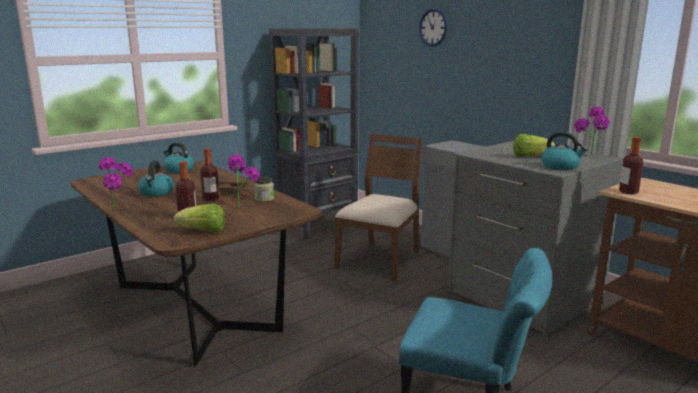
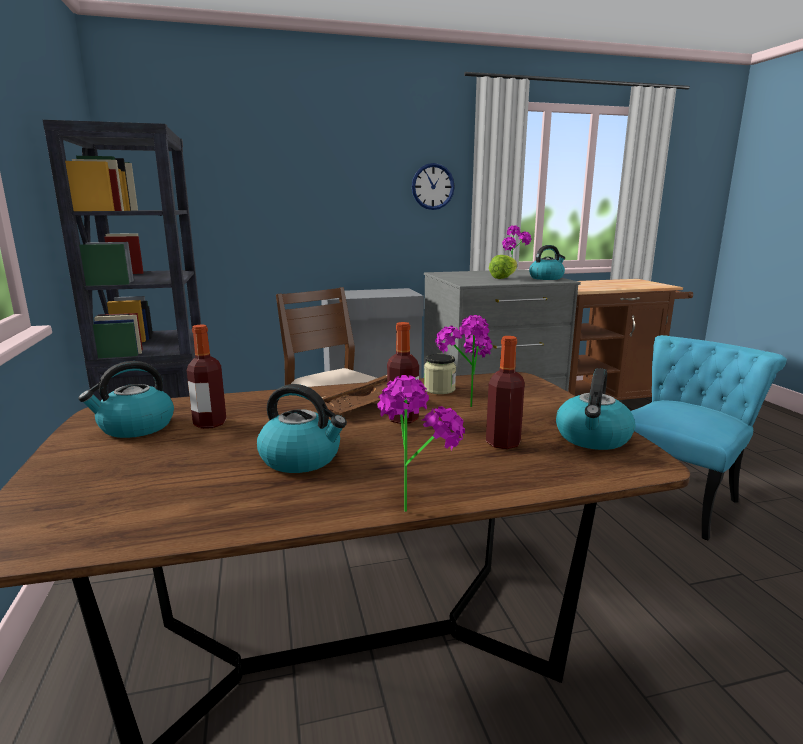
camera: 65 degrees left, 0 degrees up
(203, 231) = (593, 438): lettuce -> kettle
(433, 27) = (263, 148): wall clock -> wall clock (432, 186)
(628, 192) = (586, 288): bottle -> bottle (210, 423)

